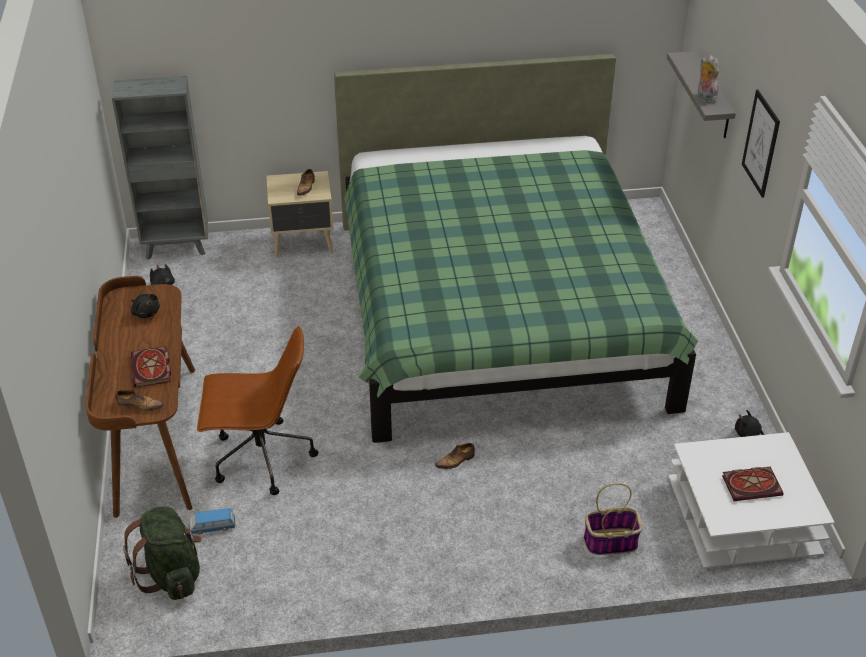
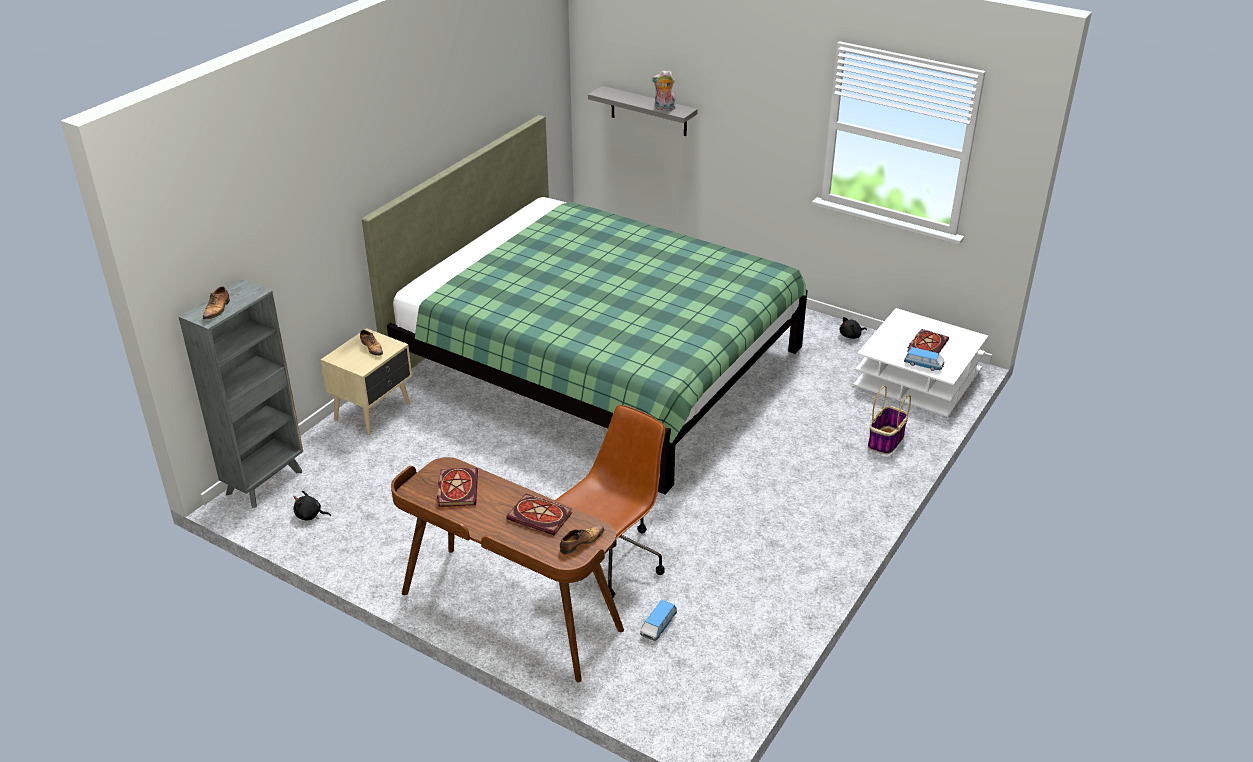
camera: 50 degrees left, 5 degrees down
(146, 312) = (457, 488): black plush toy -> book
(172, 574) = (688, 676): green backpack -> none
(456, 461) = (732, 465): shoe -> shoe (217, 309)
(714, 498) = (923, 365): none -> toy car
(761, 143) = (751, 115): picture -> none

